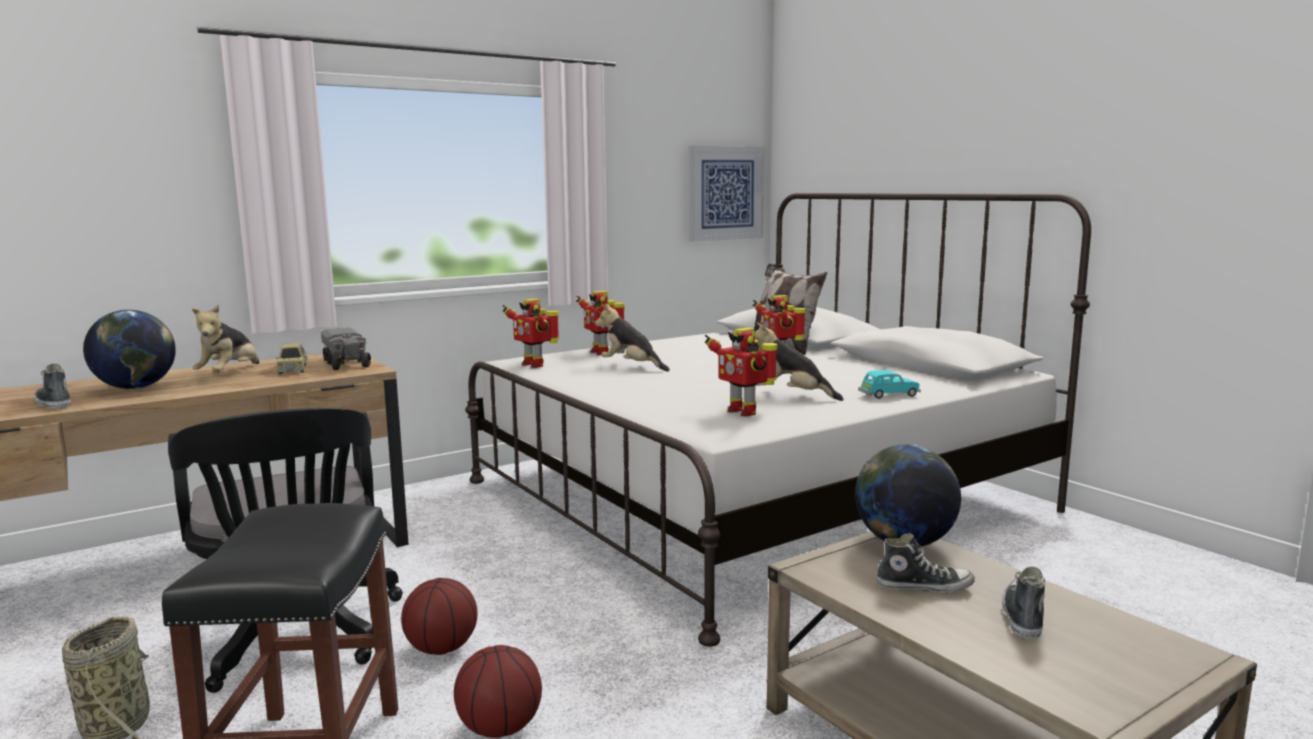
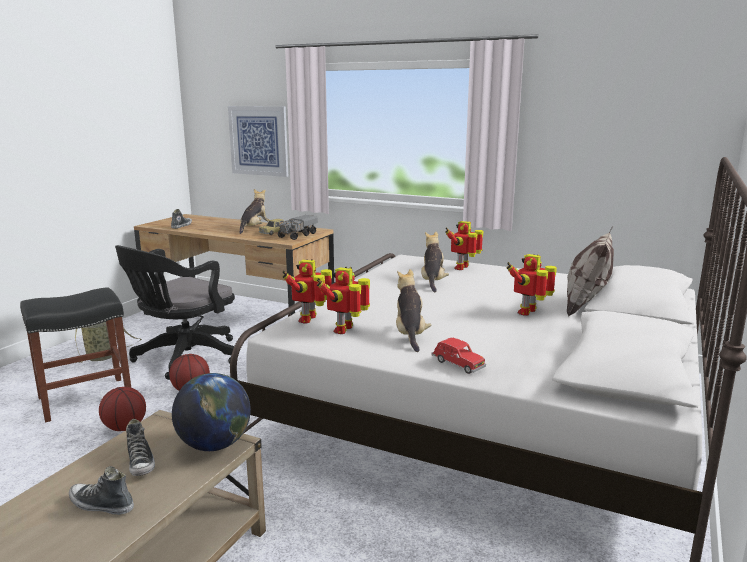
camera: 60 degrees right, 5 degrees up
(136, 388) = (215, 226): globe -> none
(230, 374) = (254, 228): plush toy -> plush toy turned 135 degrees clockwise
(534, 364) = (401, 263): toy robot -> toy robot (310, 319)
(725, 193) = (671, 150): picture -> picture (259, 141)
(888, 395) = (457, 365): turquoise toy car -> red toy car
(1022, 616) = (101, 505): shoe -> shoe turned 150 degrees counterclockwise

